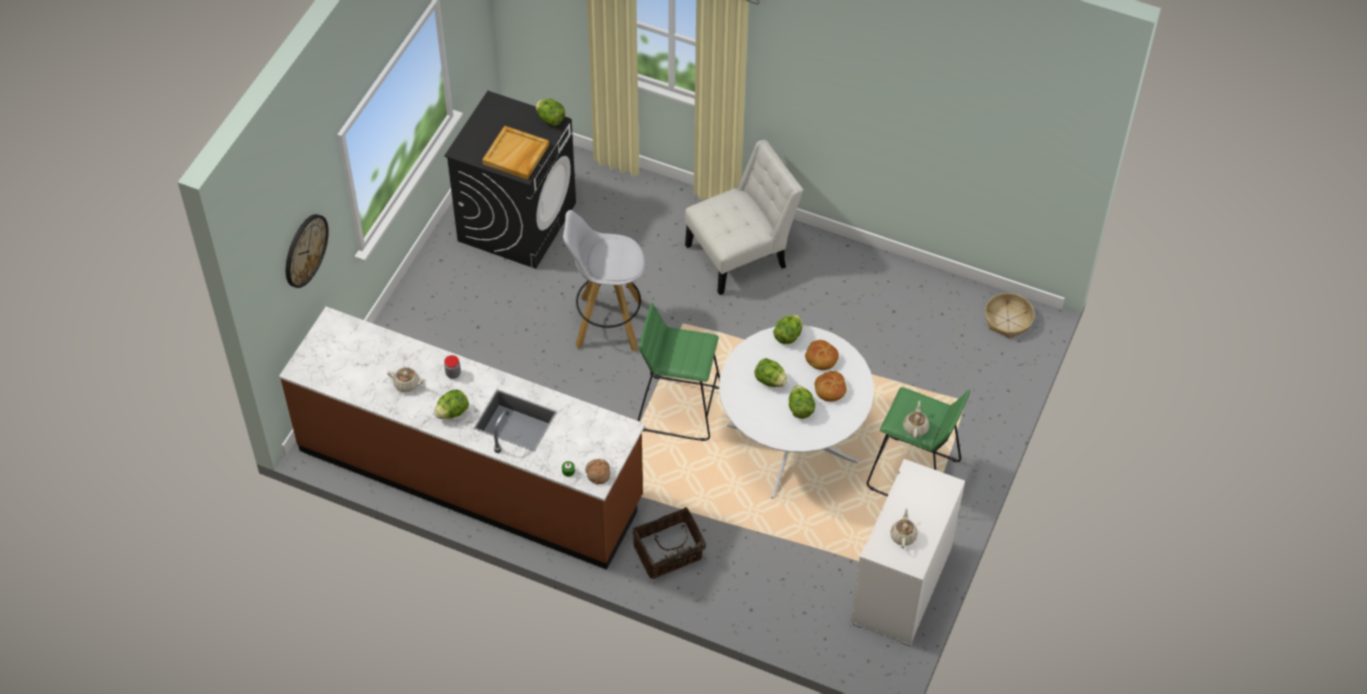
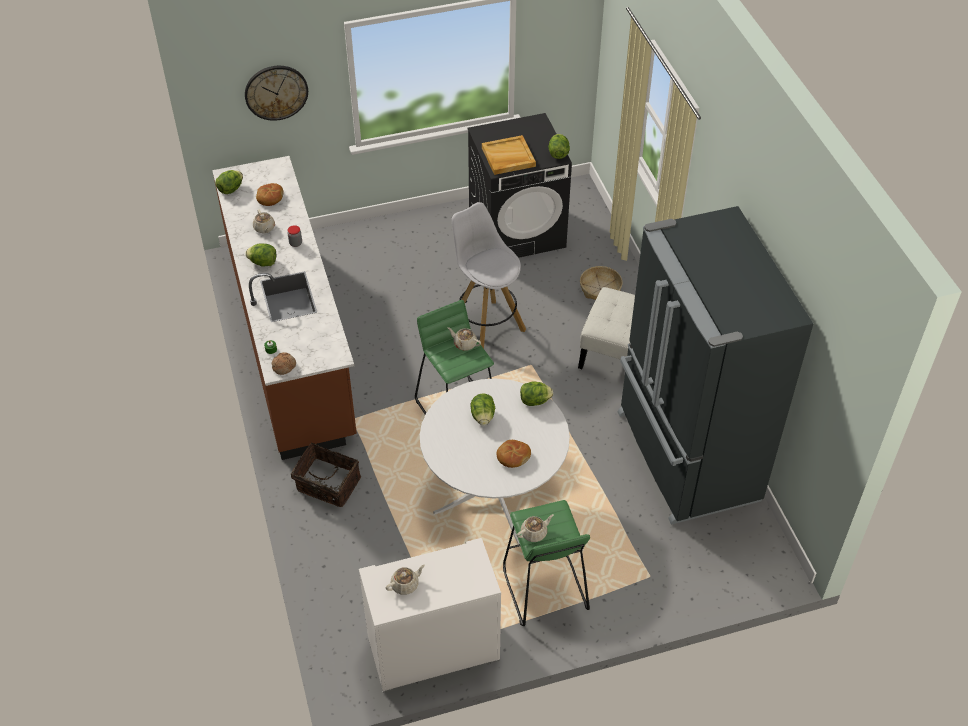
camera: 50 degrees right, 5 degrees down
(679, 339) = (464, 344): none -> beige teapot
(800, 409) = (476, 451): lettuce -> lettuce (231, 189)
(821, 358) = (536, 433): bread -> bread (270, 198)
(878, 295) = (685, 457): none -> black fridge
(1008, 320) = (758, 554): basket -> basket (600, 289)

